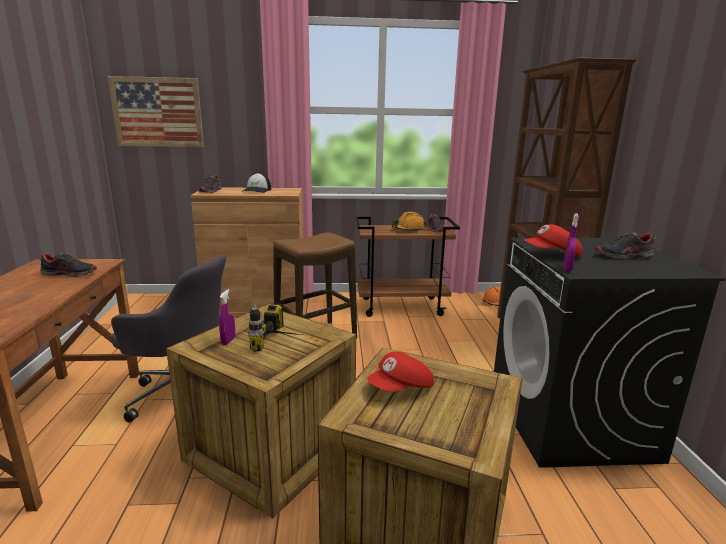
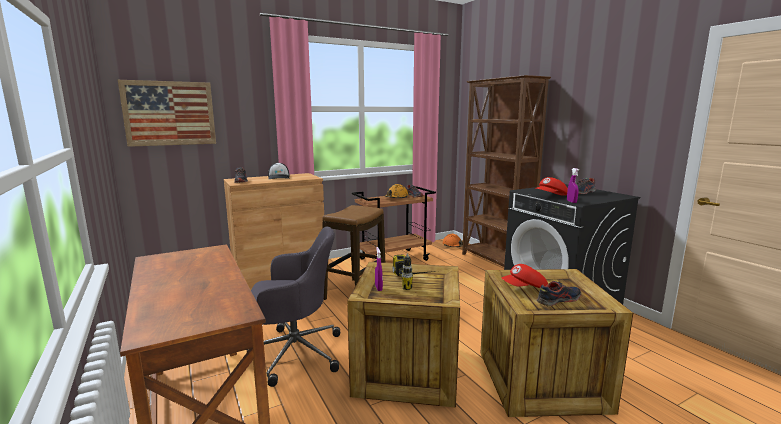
camera: 25 degrees left, 5 degrees down
(70, 274) = (203, 261): shoe -> shoe (558, 300)
(401, 389) = (524, 289): red cap -> red cap turned 45 degrees clockwise

